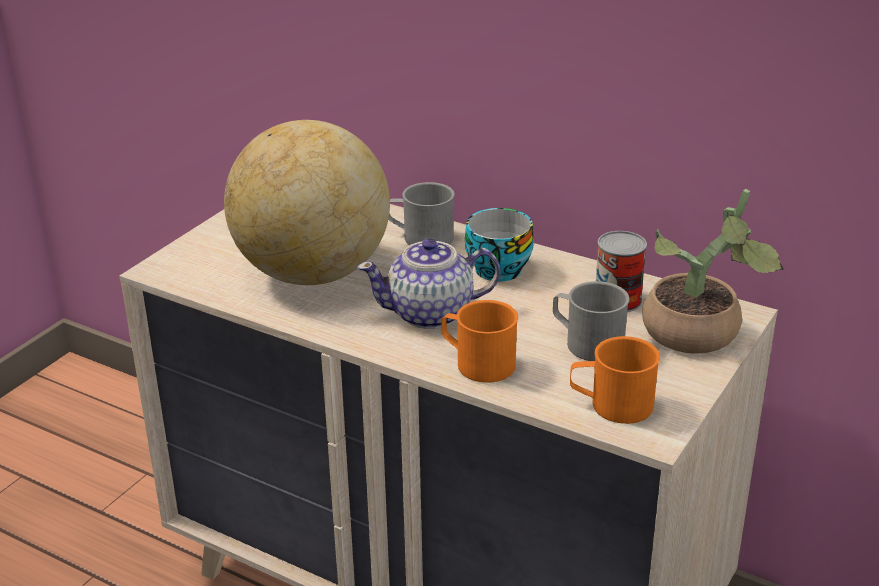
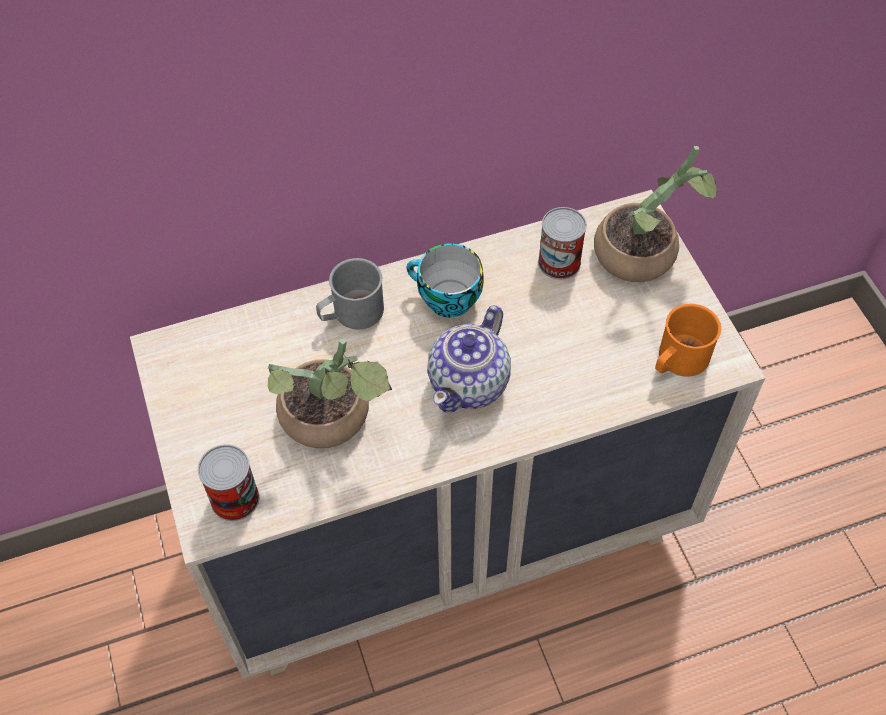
camera: 50 degrees left, 25 degrees up
(195, 268) = (235, 498): none -> can
(312, 274) = (332, 421): globe -> potted plant
(477, 363) = (561, 400): orange mug -> none
(586, 342) = (594, 319): grey mug -> none

